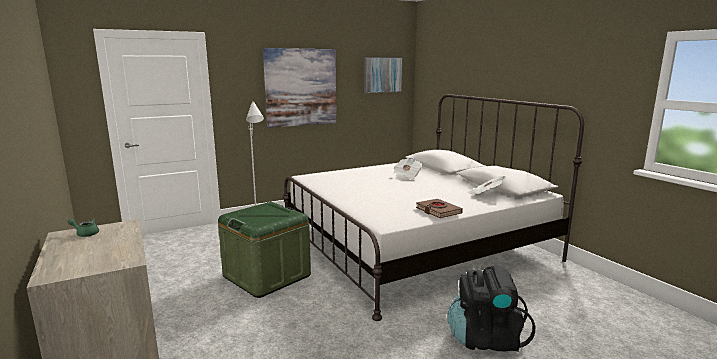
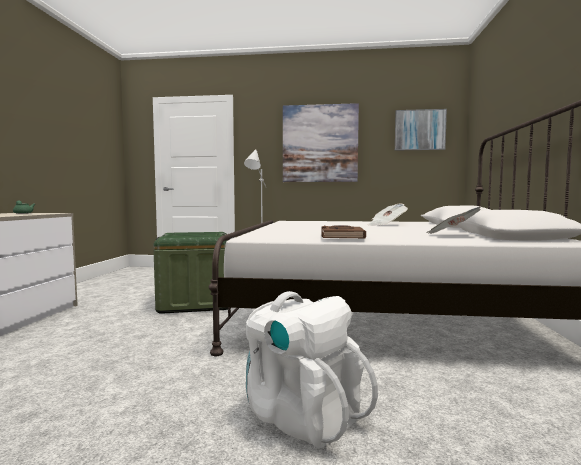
camera: 35 degrees right, 10 degrees down
(485, 339) = (301, 416): black backpack -> white backpack

